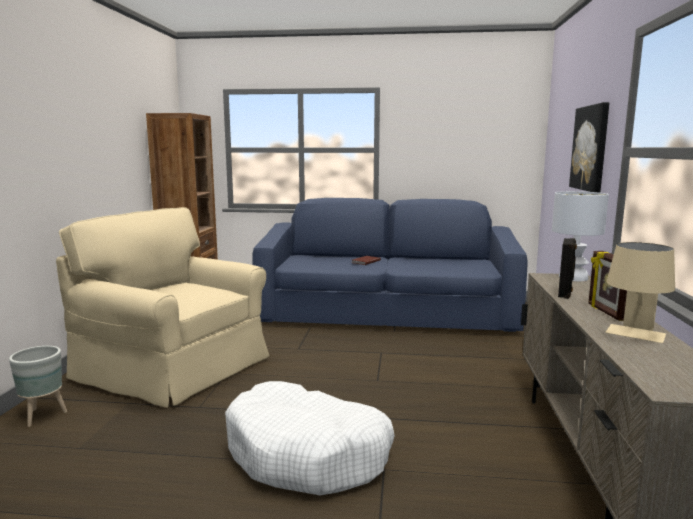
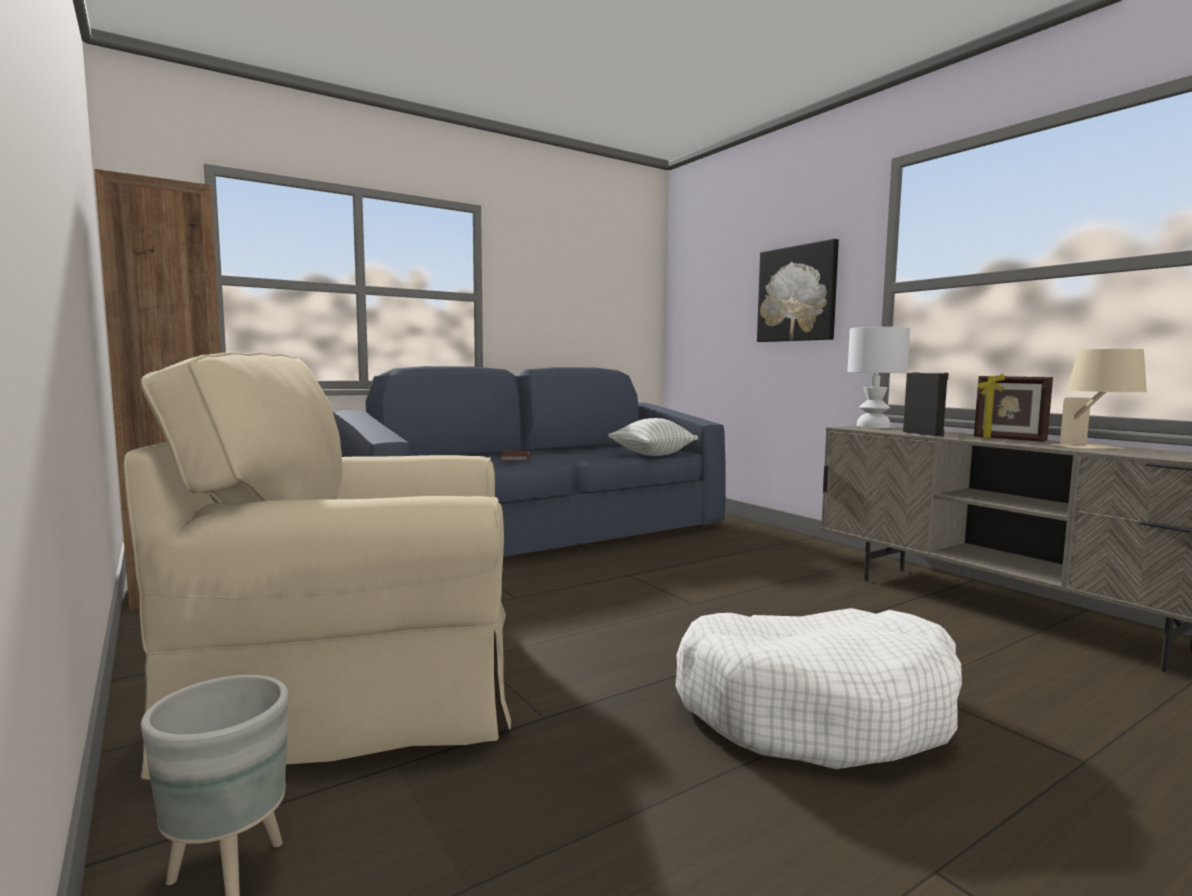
camera: 40 degrees left, 5 degrees down
(461, 271) = (652, 455): none -> pillow

